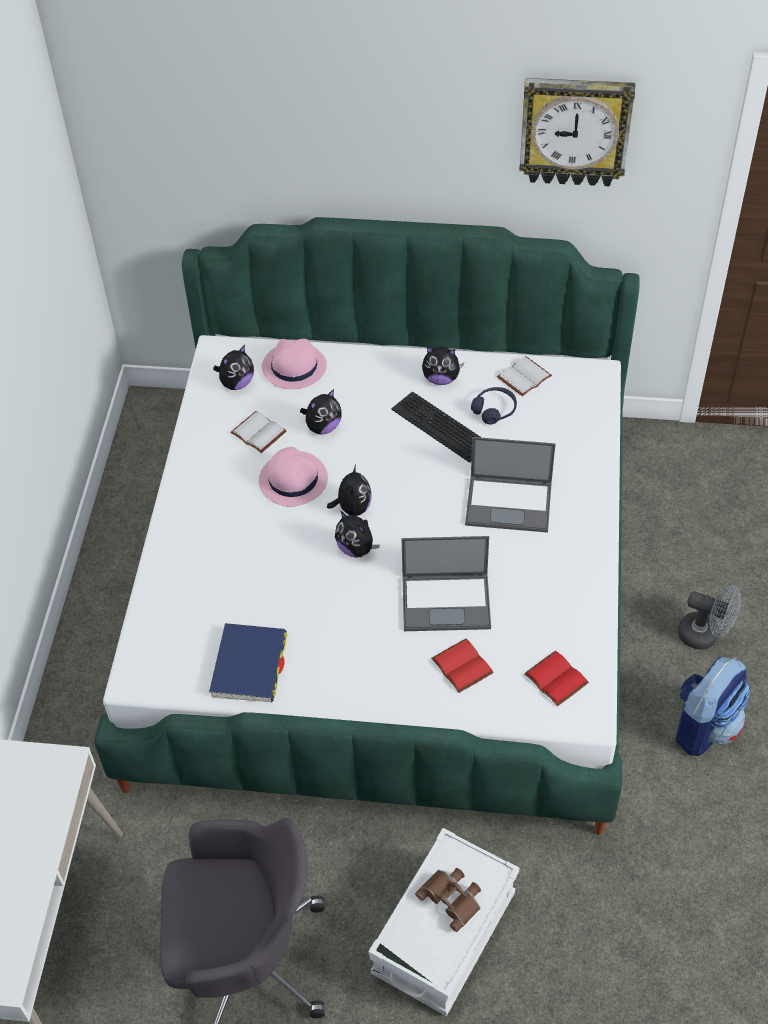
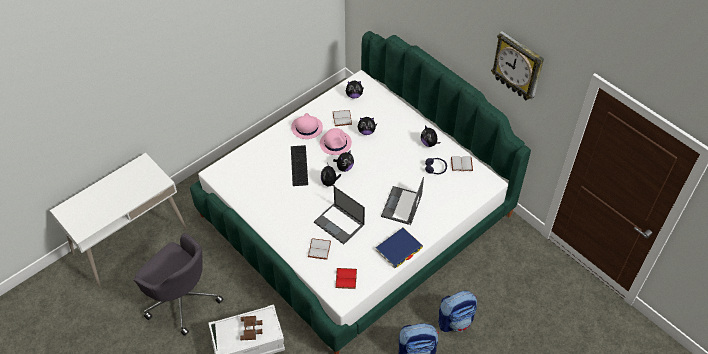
camera: 40 degrees right, 0 degrees up
(249, 665) = (252, 195): blue book -> blue book (399, 249)
(293, 367) = (380, 103): pink hat -> pink hat (306, 128)
(438, 427) = (407, 160): keyboard -> keyboard (298, 165)
(460, 666) = (318, 249): red book -> white book
(510, 503) = (401, 206): laptop -> laptop turned 60 degrees clockwise
(705, 635) = (455, 321): grey fan -> backpack

